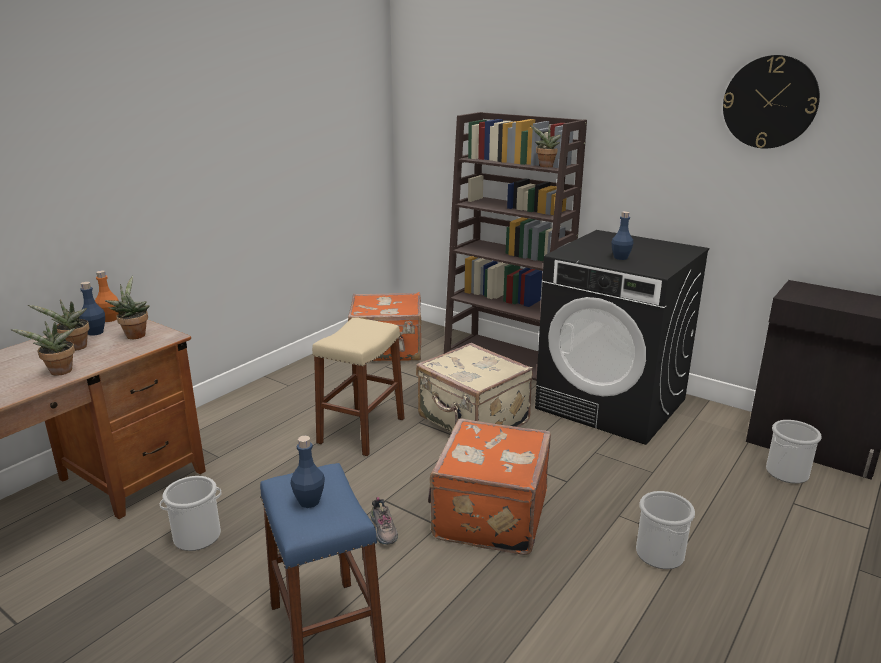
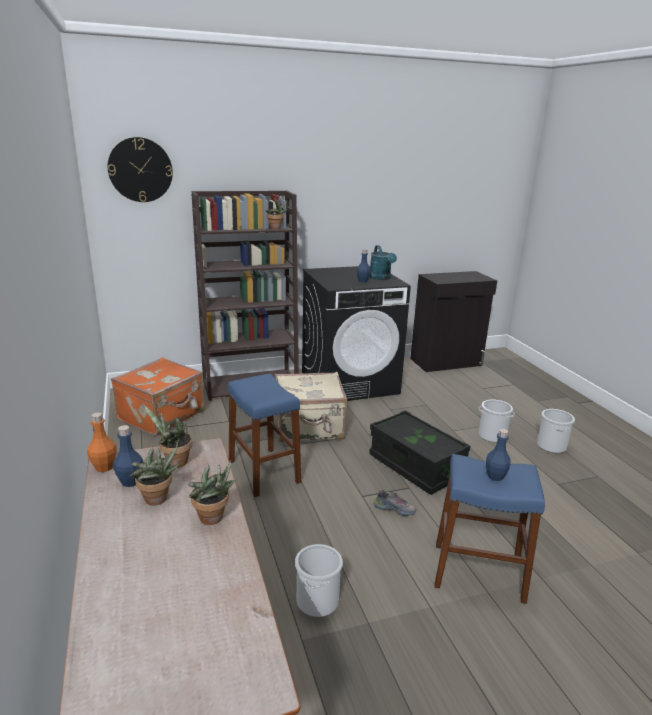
camera: 55 degrees left, 0 degrees up
(361, 430) = (264, 471): beige stool -> blue stool
(488, 515) = (415, 467): orange suitcase -> black storage box
(656, 262) = (381, 278): none -> turquoise watering can
(770, 102) = (399, 171): wall clock -> wall clock (140, 170)
(787, 473) = (460, 377): bucket -> bucket (551, 446)

